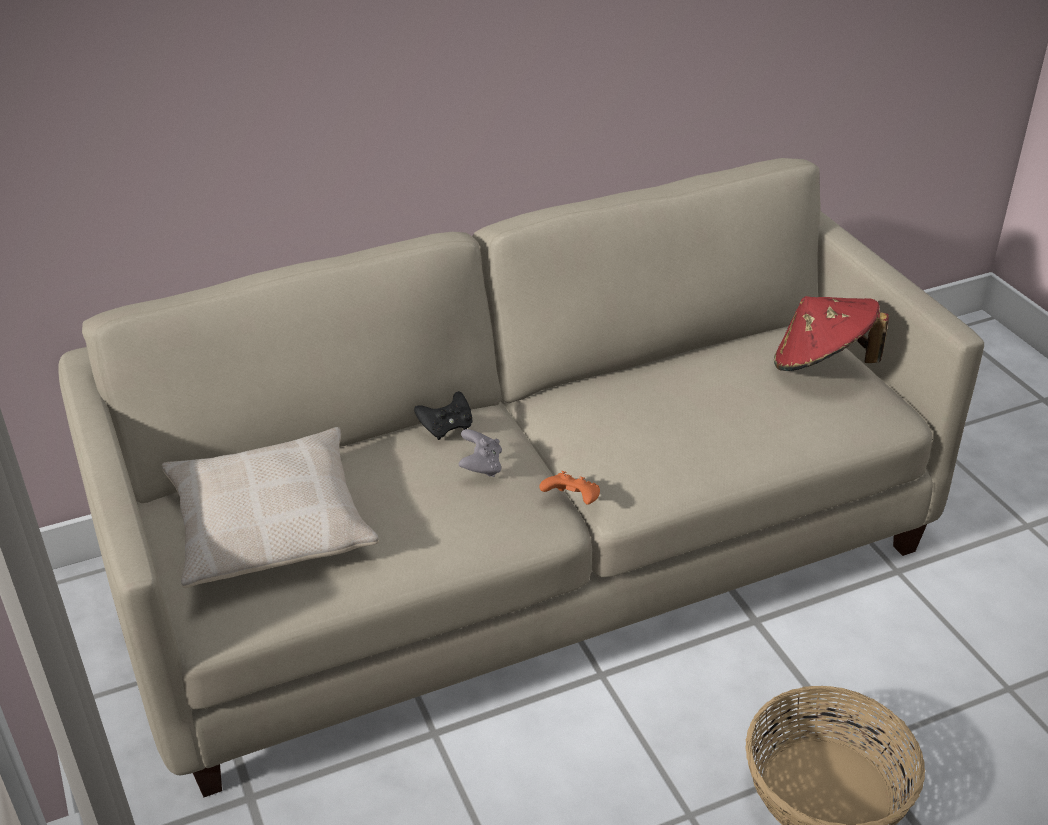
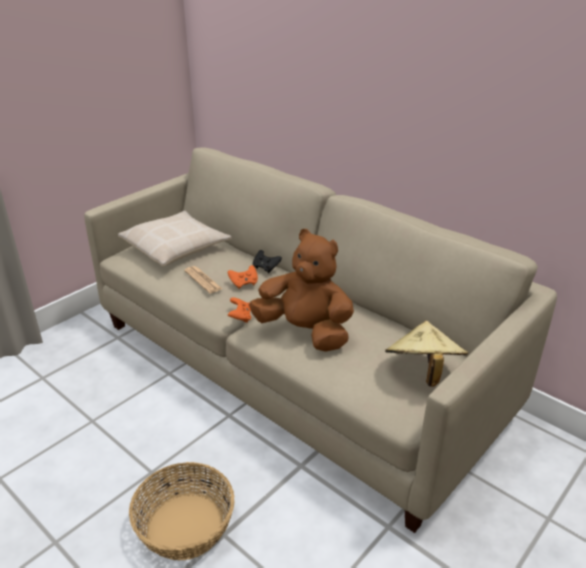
camera: 65 degrees right, 5 degrees down
(437, 511) = (203, 280): none -> newspaper
(481, 466) = (244, 283): grey game controller -> orange game controller
(673, 438) = (305, 332): none -> brown plush toy
(822, 365) = (422, 372): red hat -> beige hat

